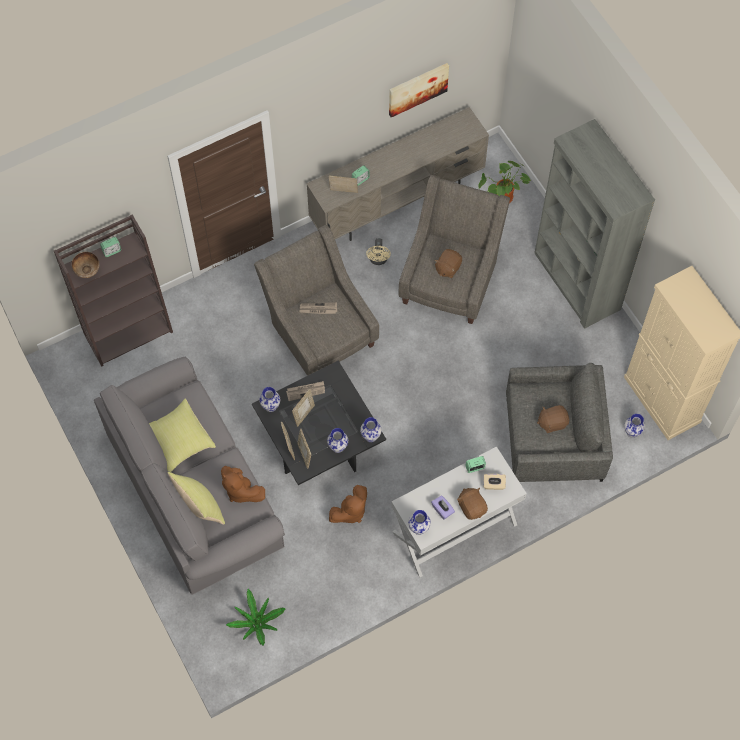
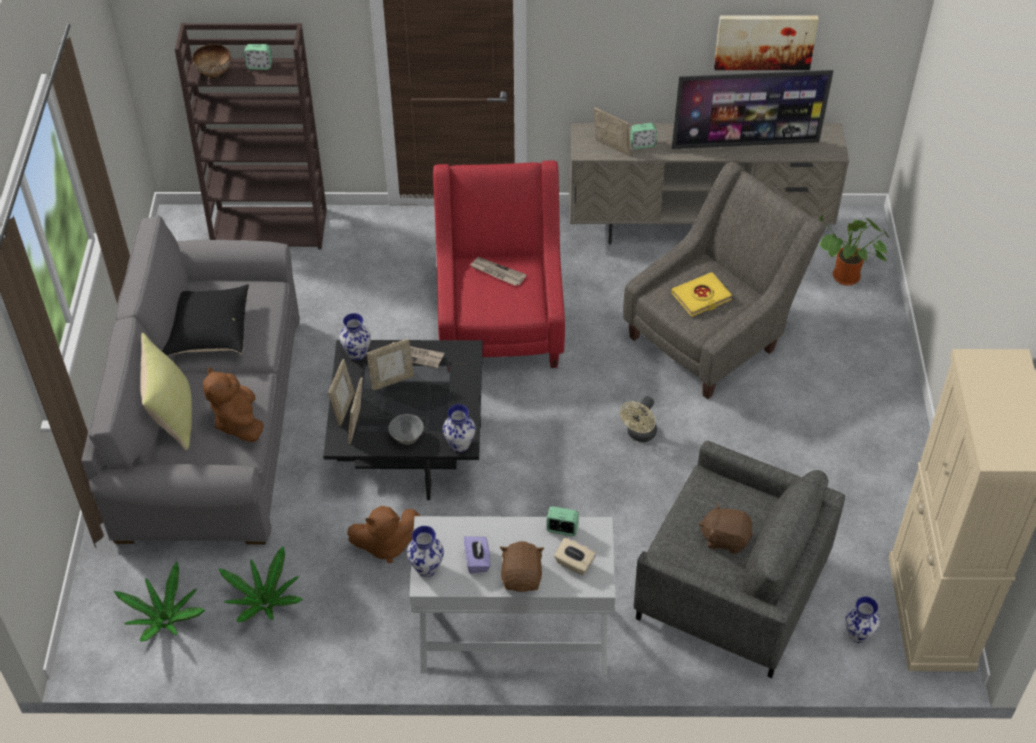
camera: 30 degrees right, 15 degrees down
(178, 440) = (208, 332): yellow pillow -> black pillow
(305, 582) = (264, 601): none -> potted plant
(320, 330) = (500, 322): grey armchair -> red armchair
(338, 447) = (408, 437): vase -> grey bowl
(378, 260) = (630, 278): beige fan -> beige fan (639, 435)
(421, 150) = (745, 143): none -> television
(447, 268) = (701, 297): brown plush toy -> yellow book
(576, 282) = (889, 412): grey bookcase -> none

